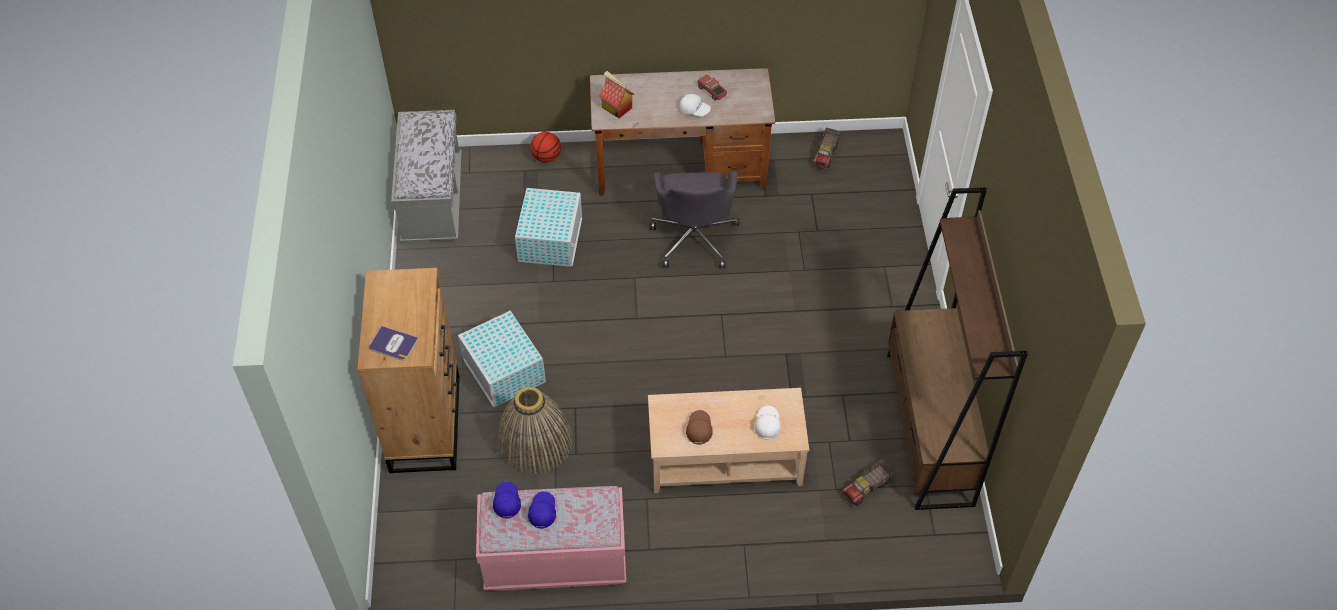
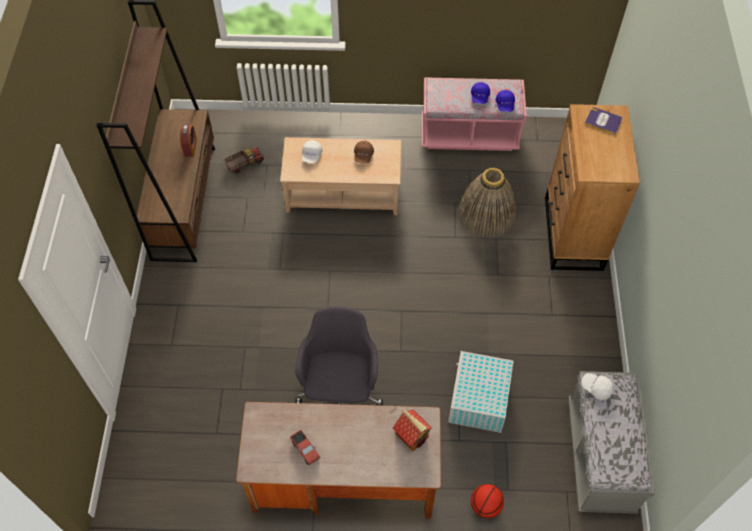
camera: 175 degrees left, 5 degrees up
(504, 371) = (514, 271): white storage box -> none
(695, 110) = (327, 425): white cap -> white cap (596, 388)
(826, 155) = (188, 483): toy truck -> none
(926, 406) = (190, 147): none -> alarm clock

